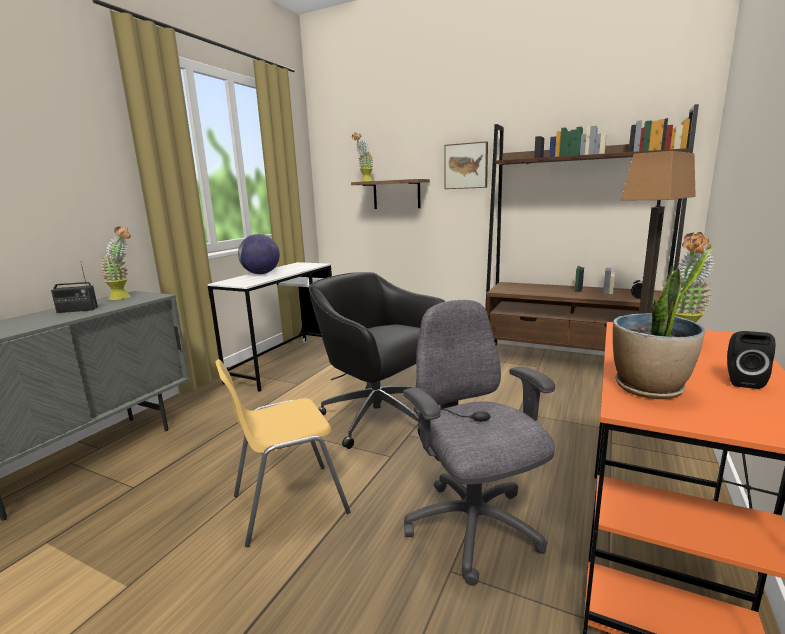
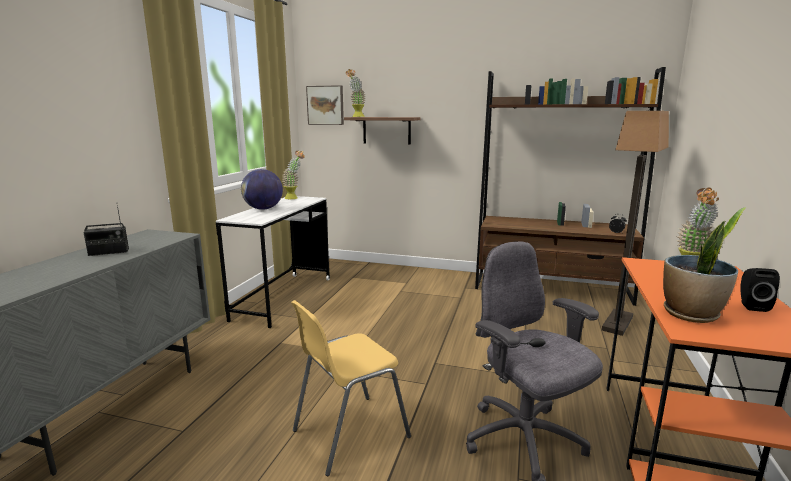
camera: 10 degrees left, 0 degrees up
(124, 297) = (147, 237): potted plant -> potted plant (294, 198)
(380, 419) = (402, 349): black office chair -> none
(466, 166) = (457, 107): picture -> picture (326, 105)

